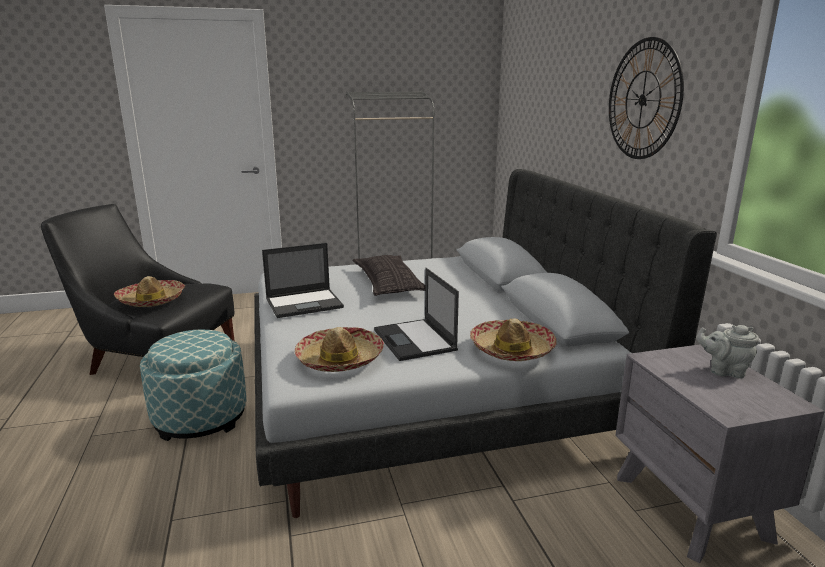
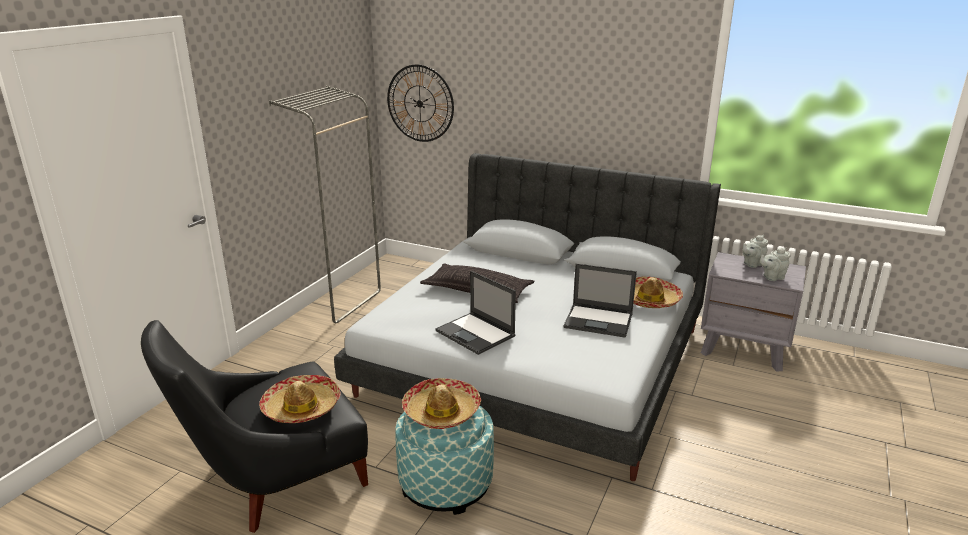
camera: 50 degrees left, 5 degrees up
(305, 303) = (476, 334): laptop -> laptop turned 120 degrees clockwise
(340, 359) = (598, 355): hat -> hat (442, 411)
(643, 99) = (609, 93): wall clock -> wall clock (420, 103)
(715, 394) = (772, 277): none -> grey teapot

